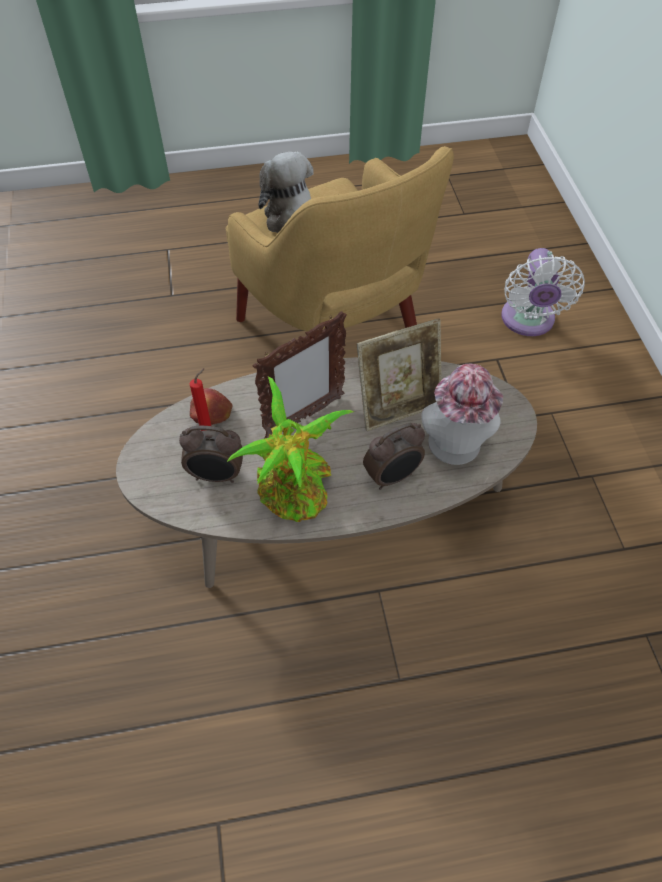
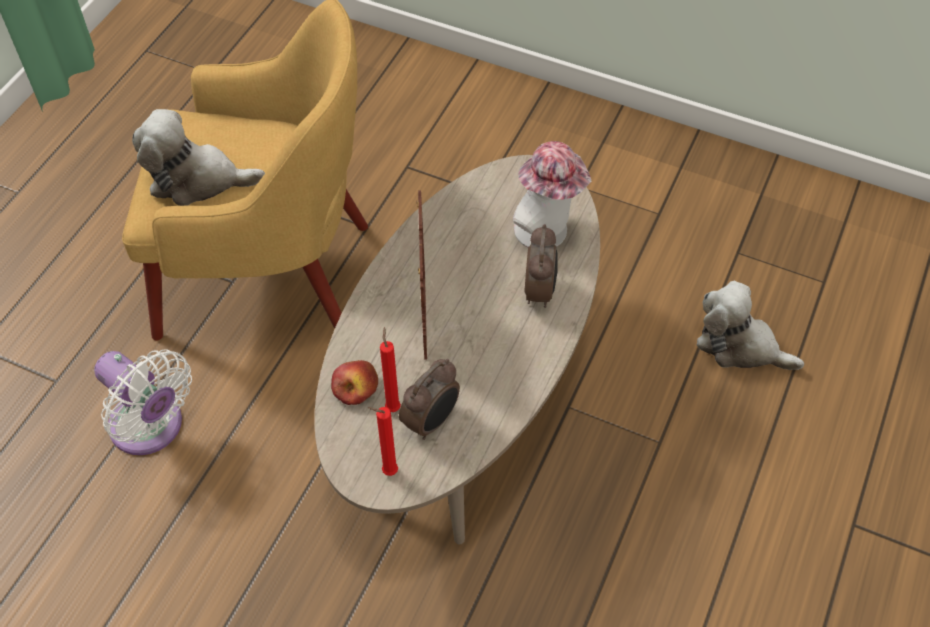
camera: 55 degrees left, 0 degrees up
(153, 474) = (387, 471): none -> red candle
(295, 493) = (500, 370): potted plant -> none
(398, 406) = (470, 243): picture frame -> none
(528, 321) = (387, 117): white fan -> white fan (151, 428)
(549, 691) = (739, 345): none -> plush toy

